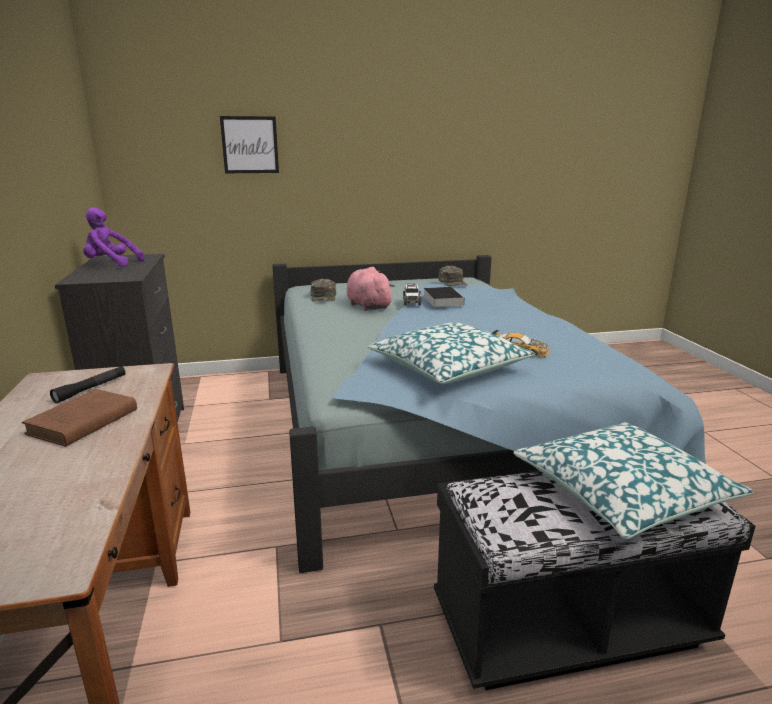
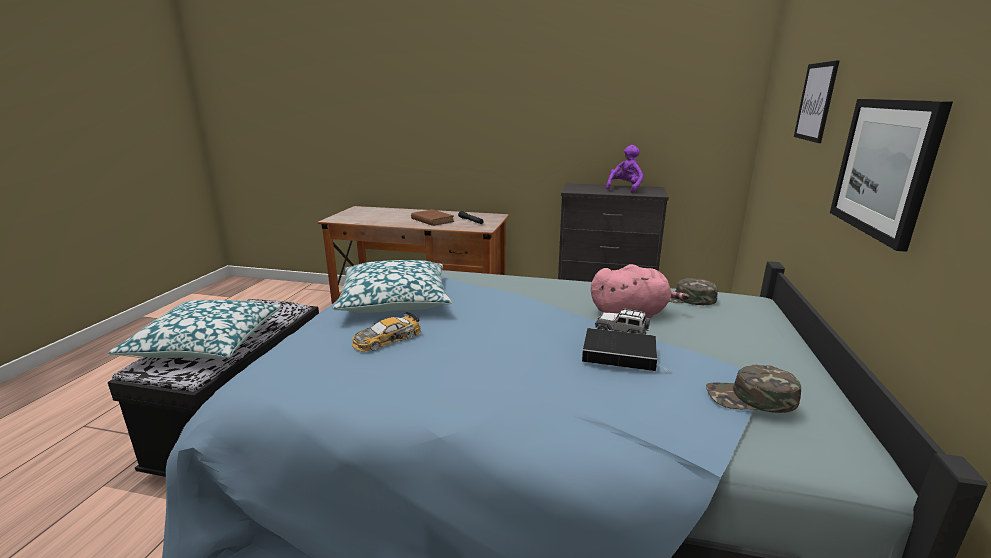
camera: 115 degrees right, 0 degrees up
(368, 175) = (884, 167): none -> picture

